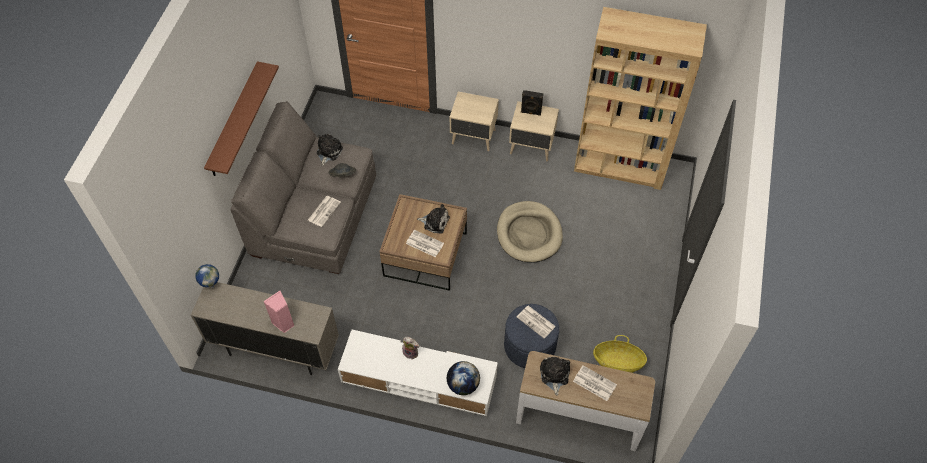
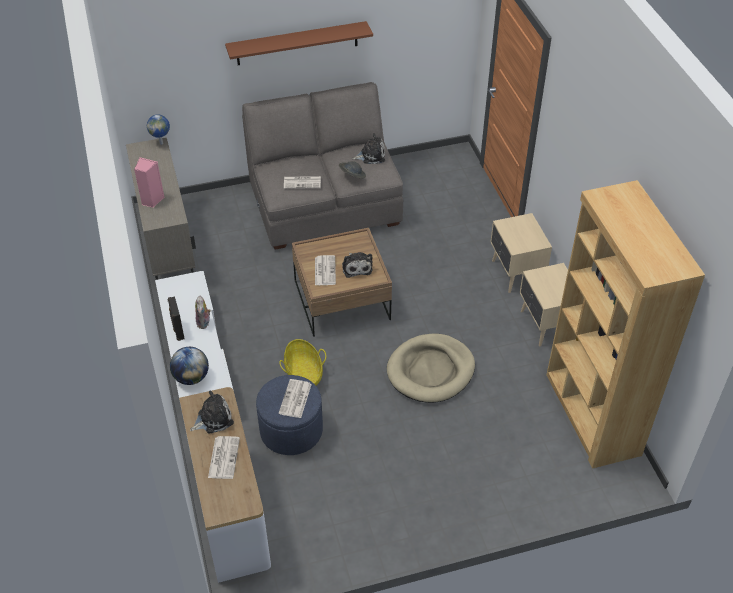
camera: 60 degrees right, 10 degrees down
(530, 112) = (558, 279): black speaker -> black speaker (177, 330)
(617, 362) = (322, 520): basket -> basket (303, 373)

